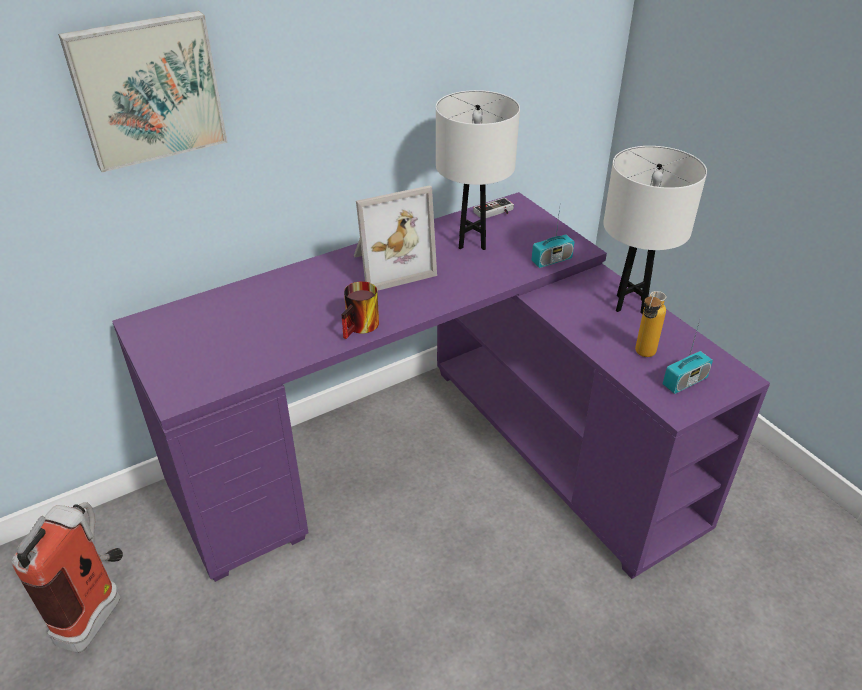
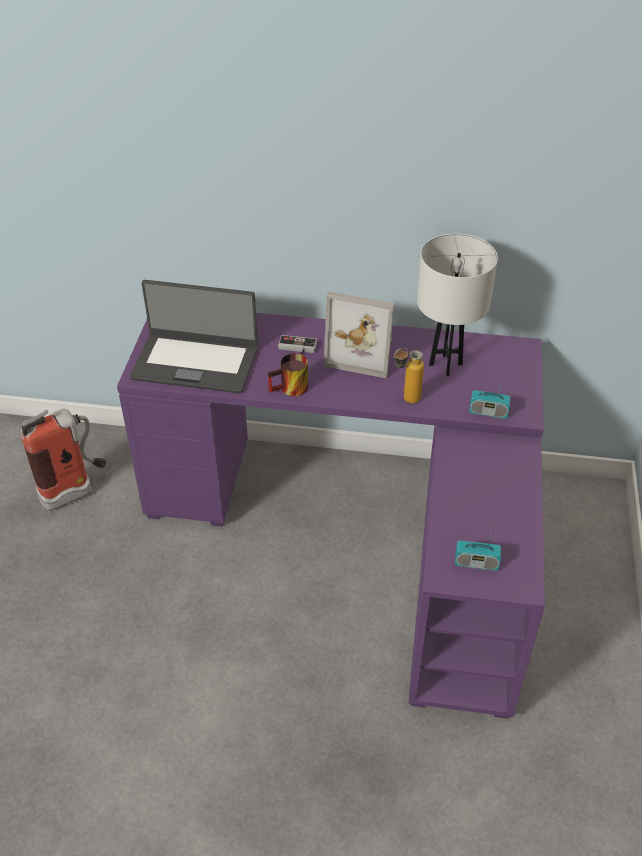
camera: 40 degrees right, 5 degrees up
(147, 89) = (207, 156): picture -> none
(230, 352) = (195, 362): none -> laptop
(495, 212) = (496, 348): game controller -> game controller (297, 348)
(630, 304) = (517, 483): white table lamp -> none
(642, 356) = (470, 525): bottle -> bottle (405, 400)

